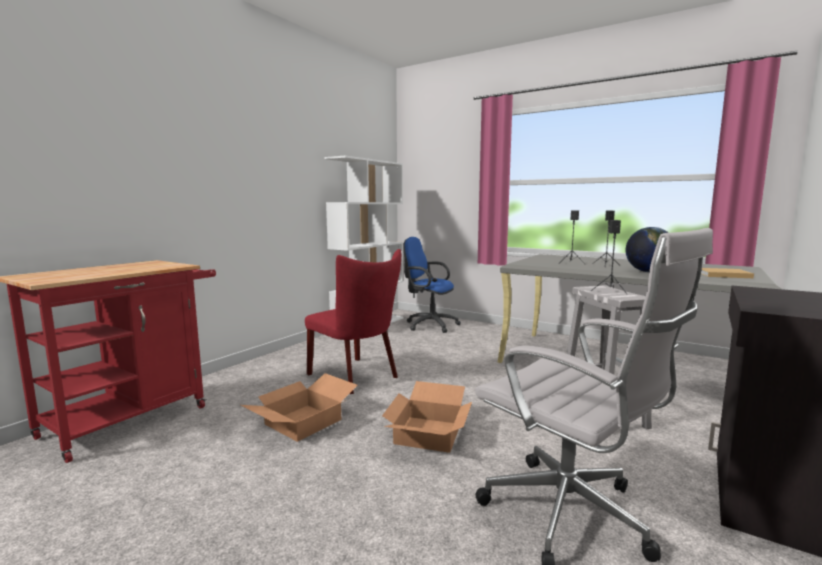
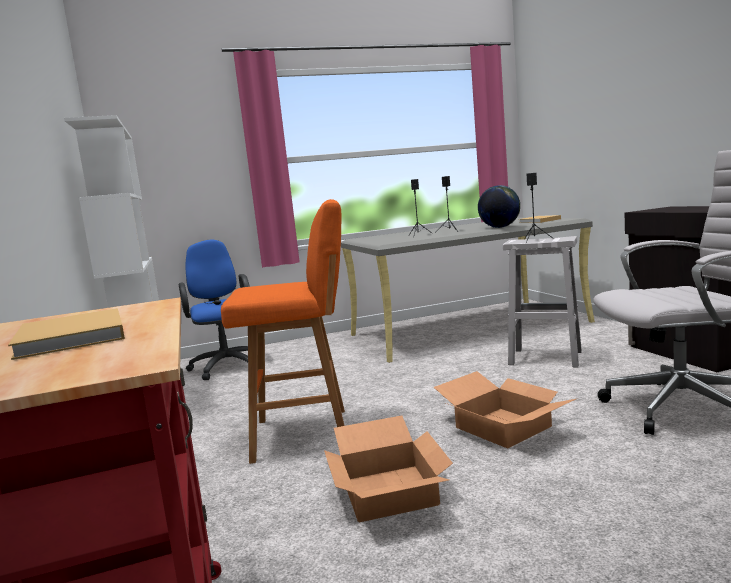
camera: 50 degrees left, 0 degrees up
(106, 270) = (72, 338): none -> beige book
(357, 377) = (306, 434): red chair -> orange stool
(429, 325) = (226, 365): blue office chair -> blue office chair turned 90 degrees clockwise

